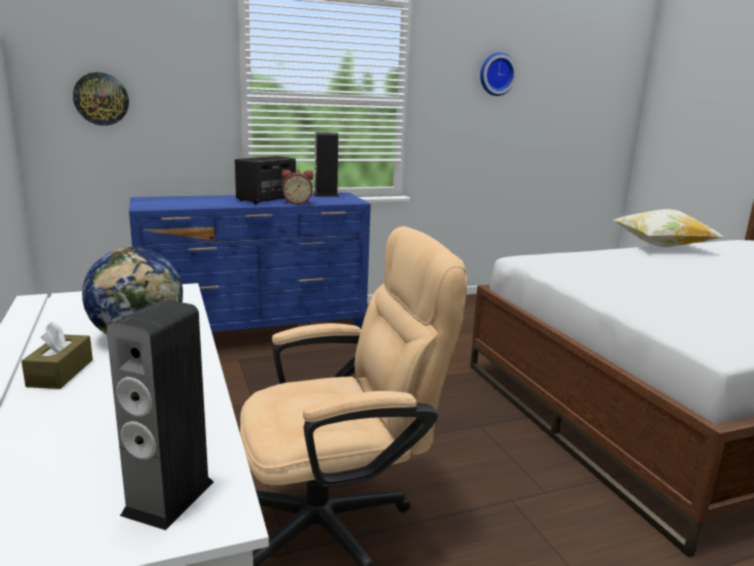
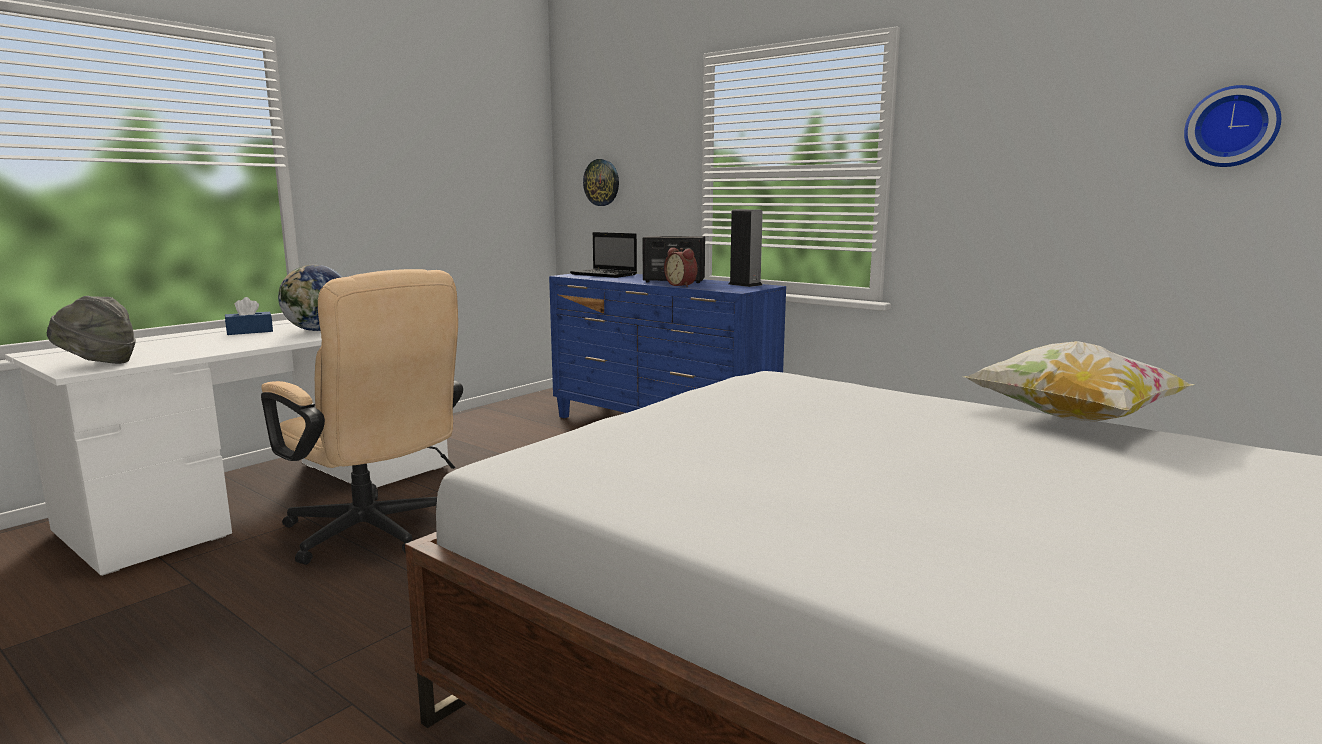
camera: 60 degrees right, 5 degrees down
(60, 373) = (250, 331): brown tissue box -> blue tissue box
(169, 498) = (97, 363): speaker -> grey hat
(172, 201) = (605, 274): none -> laptop
(496, 74) = (1048, 115): wall clock -> wall clock (1231, 127)

